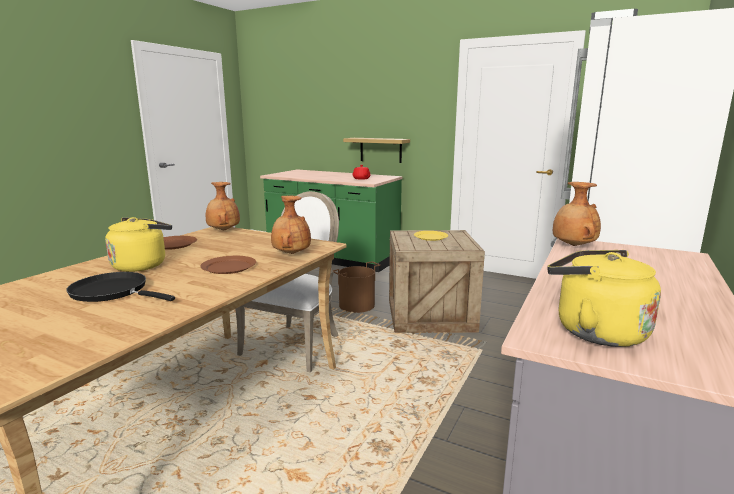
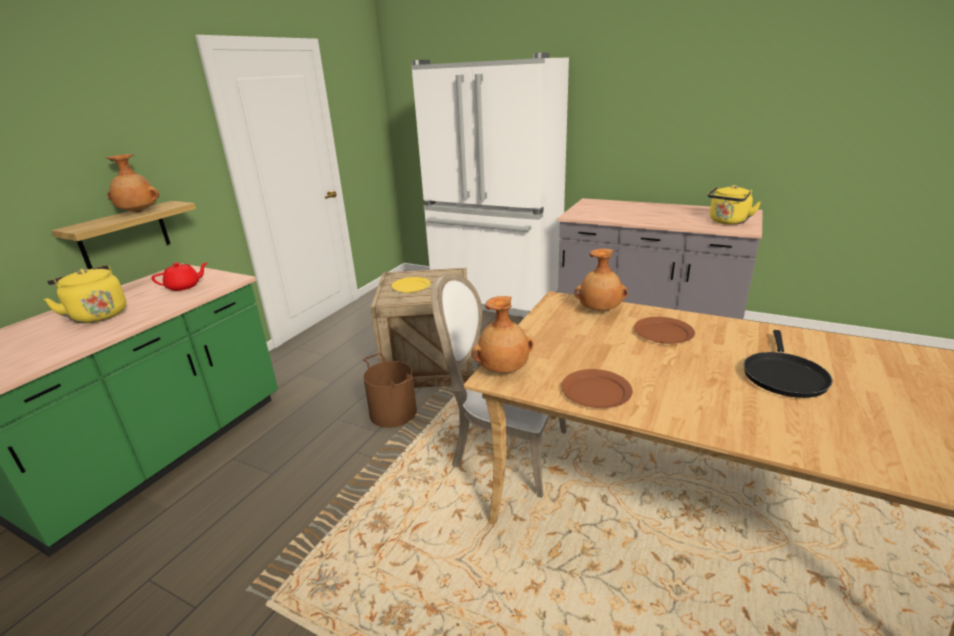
camera: 90 degrees left, 10 degrees up
(142, 265) = (695, 386): yellow kettle -> yellow kettle (97, 315)
(573, 245) = (582, 216): brown vase -> brown vase (138, 212)

